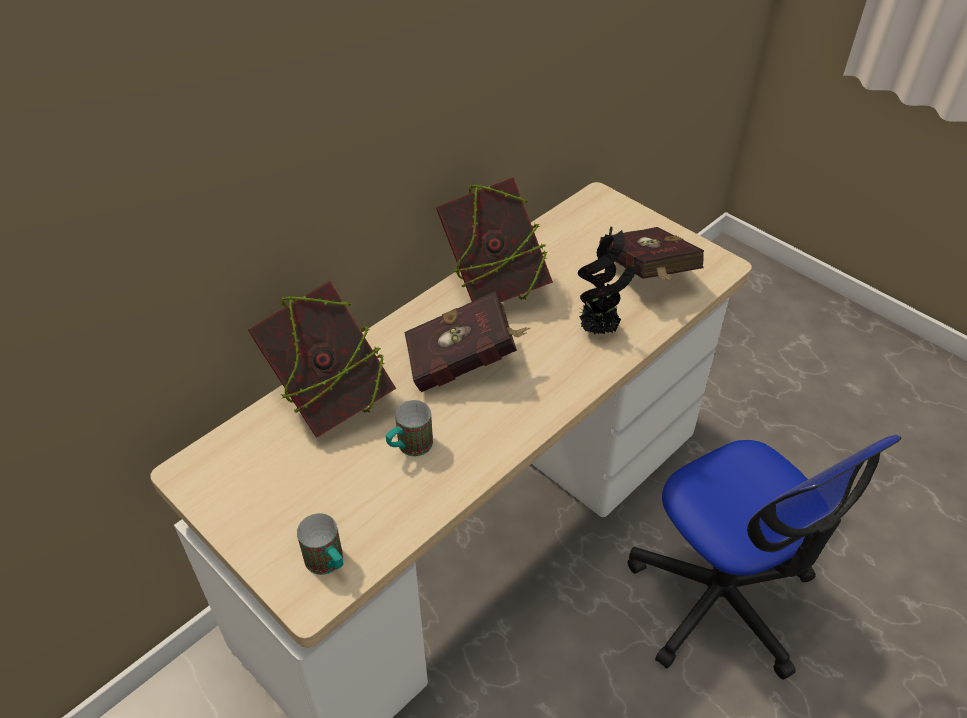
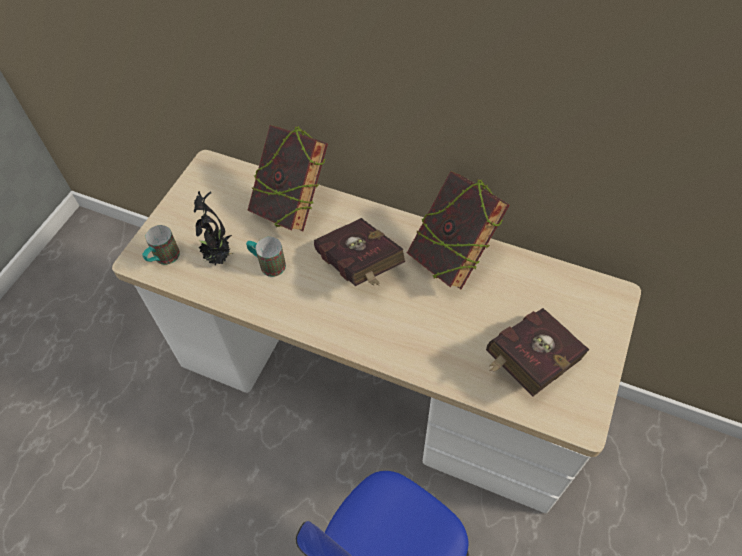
camera: 70 degrees right, 10 degrees up
(599, 330) = (440, 345): potted plant -> potted plant (219, 257)

